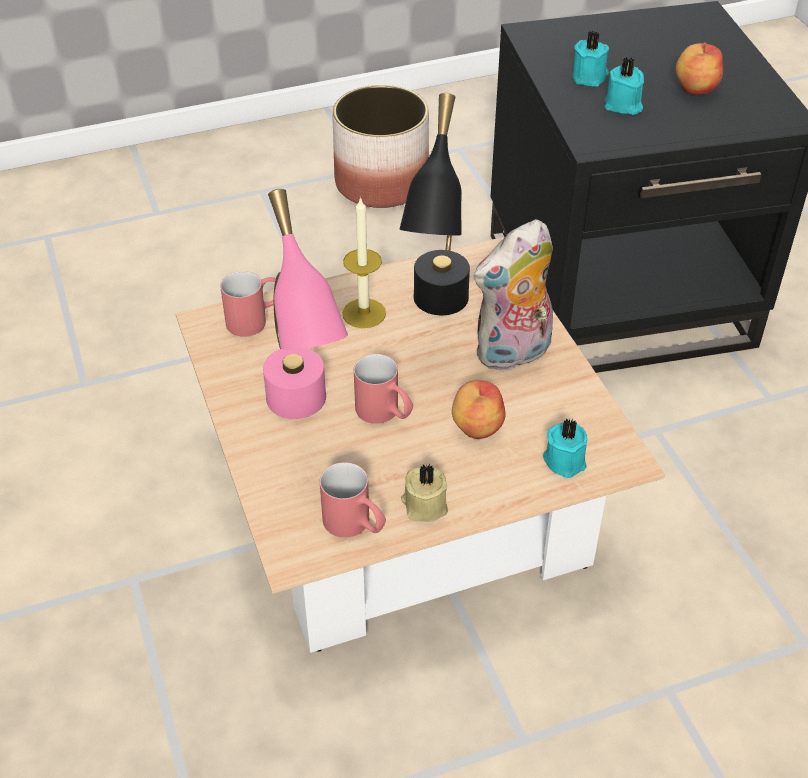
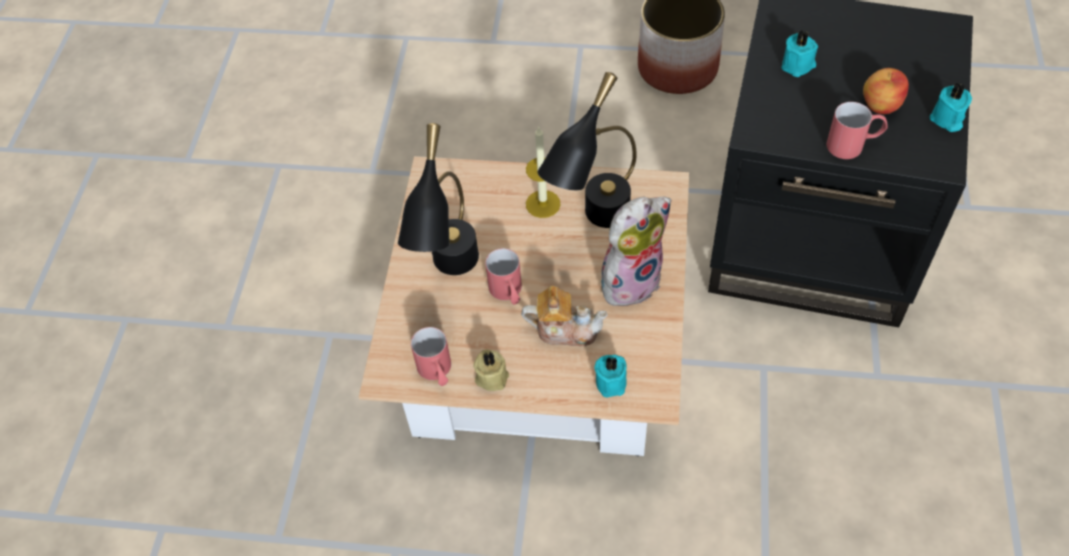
camera: 30 degrees right, 10 degrees up
(255, 319) = (464, 181): red mug -> red mug (853, 145)
(303, 418) = (451, 275): pink table lamp -> black table lamp
(476, 427) = (565, 329): apple -> teapot
(513, 354) = (630, 280): plush toy -> plush toy turned 150 degrees clockwise
(623, 106) = (805, 103): turquoise candle -> turquoise candle (947, 119)

